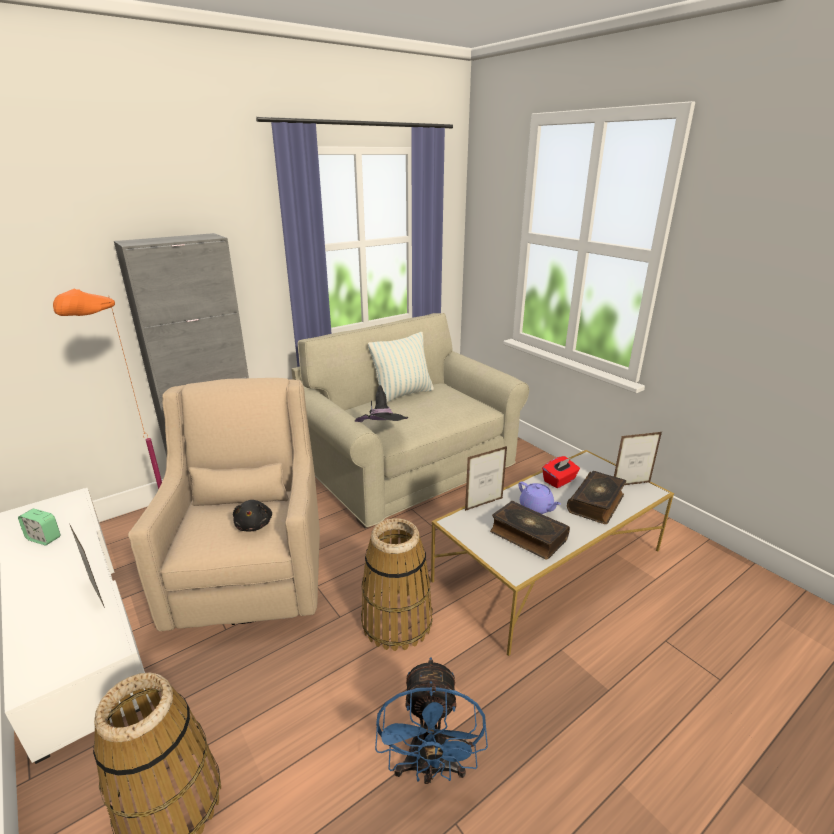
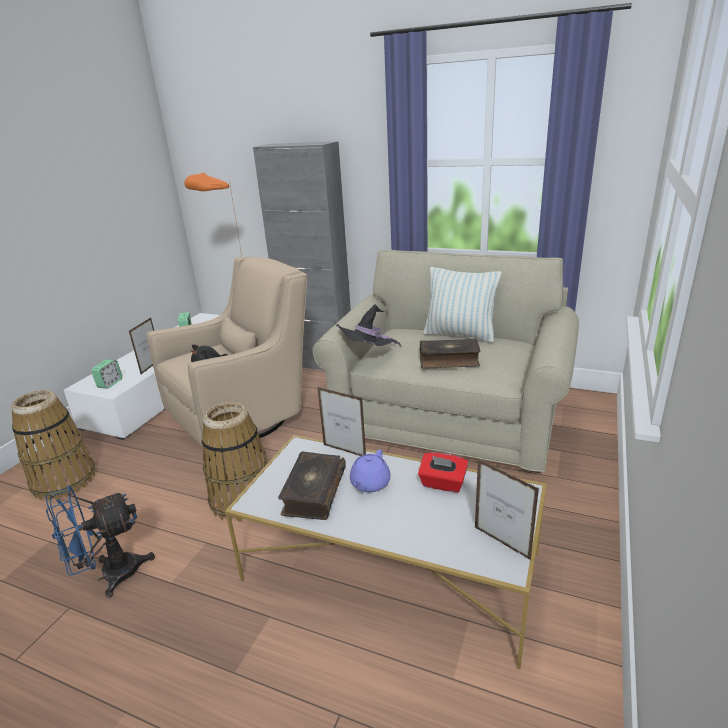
camera: 60 degrees right, 0 degrees up
(80, 647) = (110, 383): none -> alarm clock
(596, 503) = (422, 524): book -> book (449, 360)

